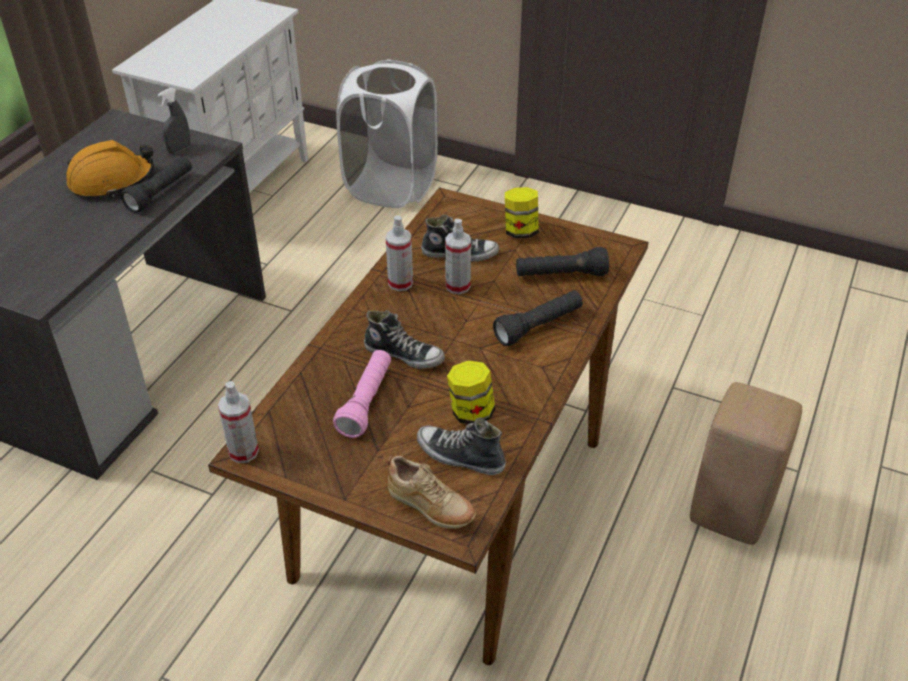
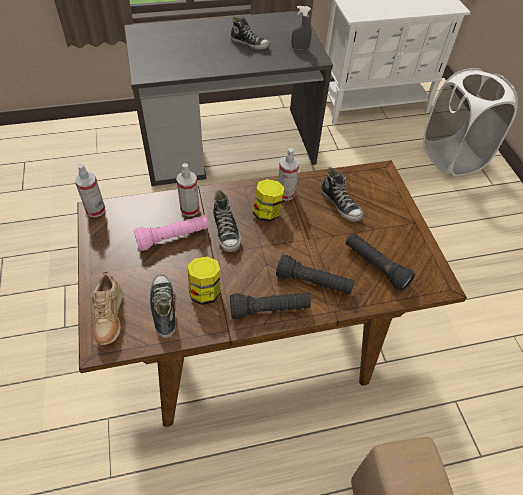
camera: 50 degrees right, 10 degrees up
(112, 181) = (250, 44): orange hard hat -> shoe
(161, 193) = (259, 64): black flashlight -> black flashlight (269, 310)
(457, 286) = (310, 221): spray bottle -> spray bottle (190, 209)
(520, 231) = (395, 221): jar -> jar (267, 213)

